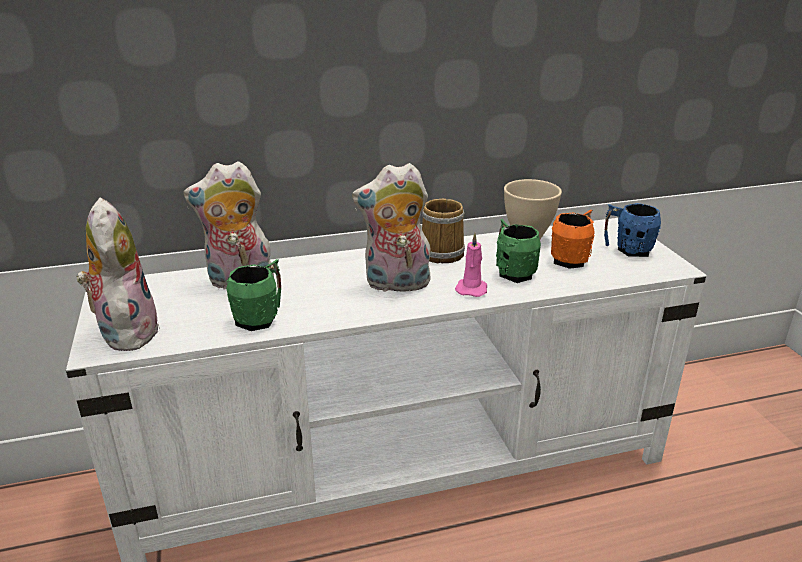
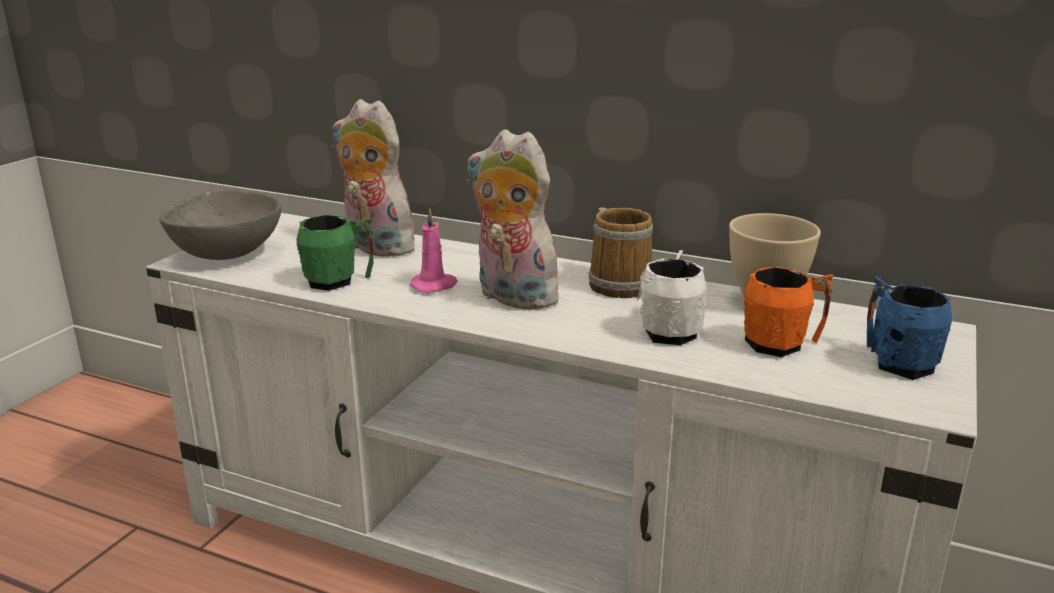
camera: 40 degrees right, 5 degrees down
(126, 331) = (227, 254): plush toy -> grey bowl
(471, 289) = (586, 329): pink candle -> pink candle (435, 285)
(512, 271) = (671, 330): green mug -> white mug

